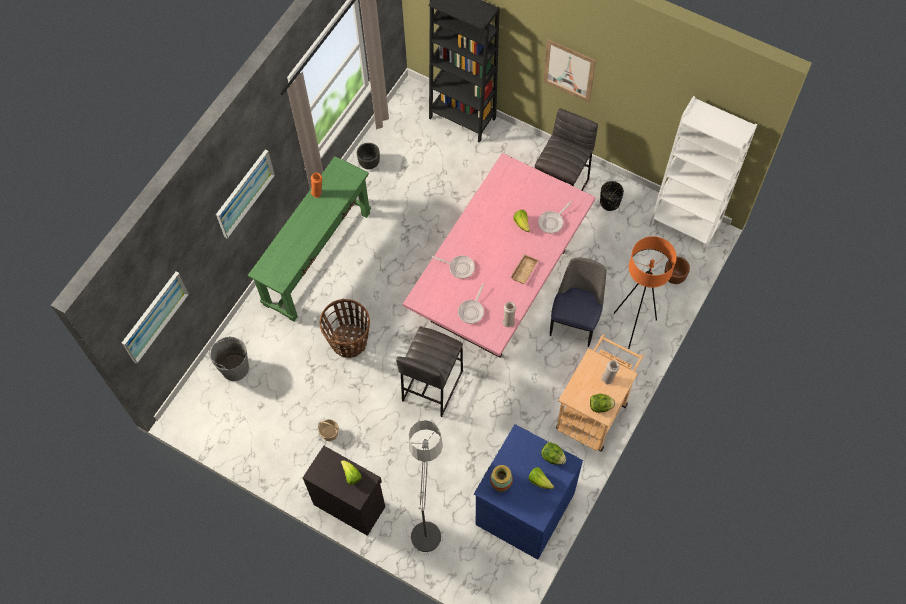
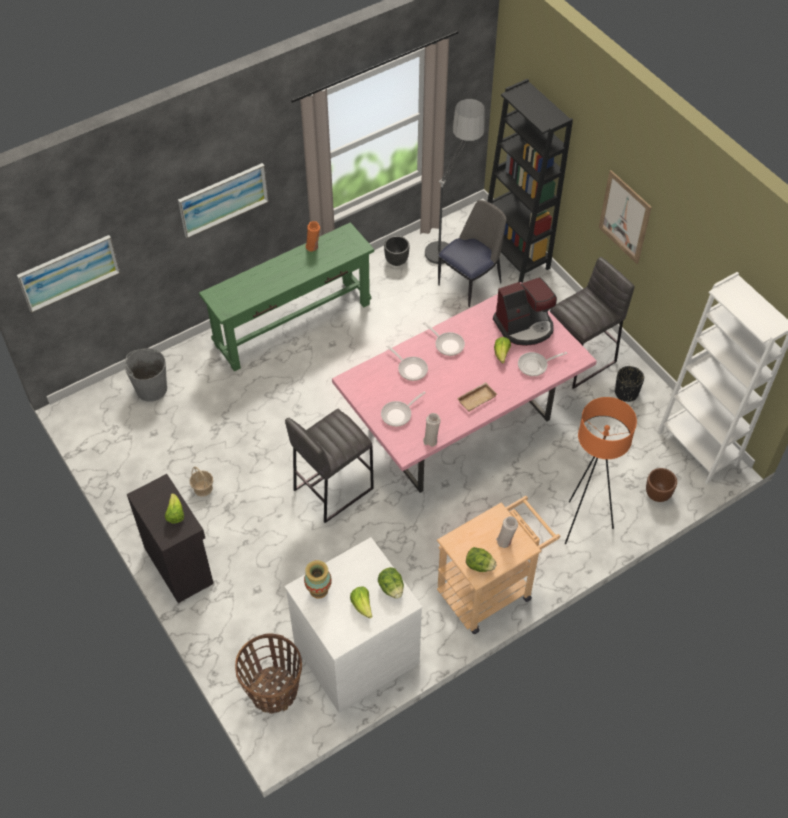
camera: 25 degrees right, 10 degrees down
(349, 341) = (276, 412): basket -> basket (274, 691)
(426, 513) = (251, 609): floor lamp -> floor lamp (449, 239)
(476, 233) = (447, 344): none -> frying pan
(523, 508) = (355, 652): blue dresser -> white dresser
(526, 191) = (524, 326): none -> coffee machine
(575, 320) = (522, 491): chair -> chair (471, 282)

